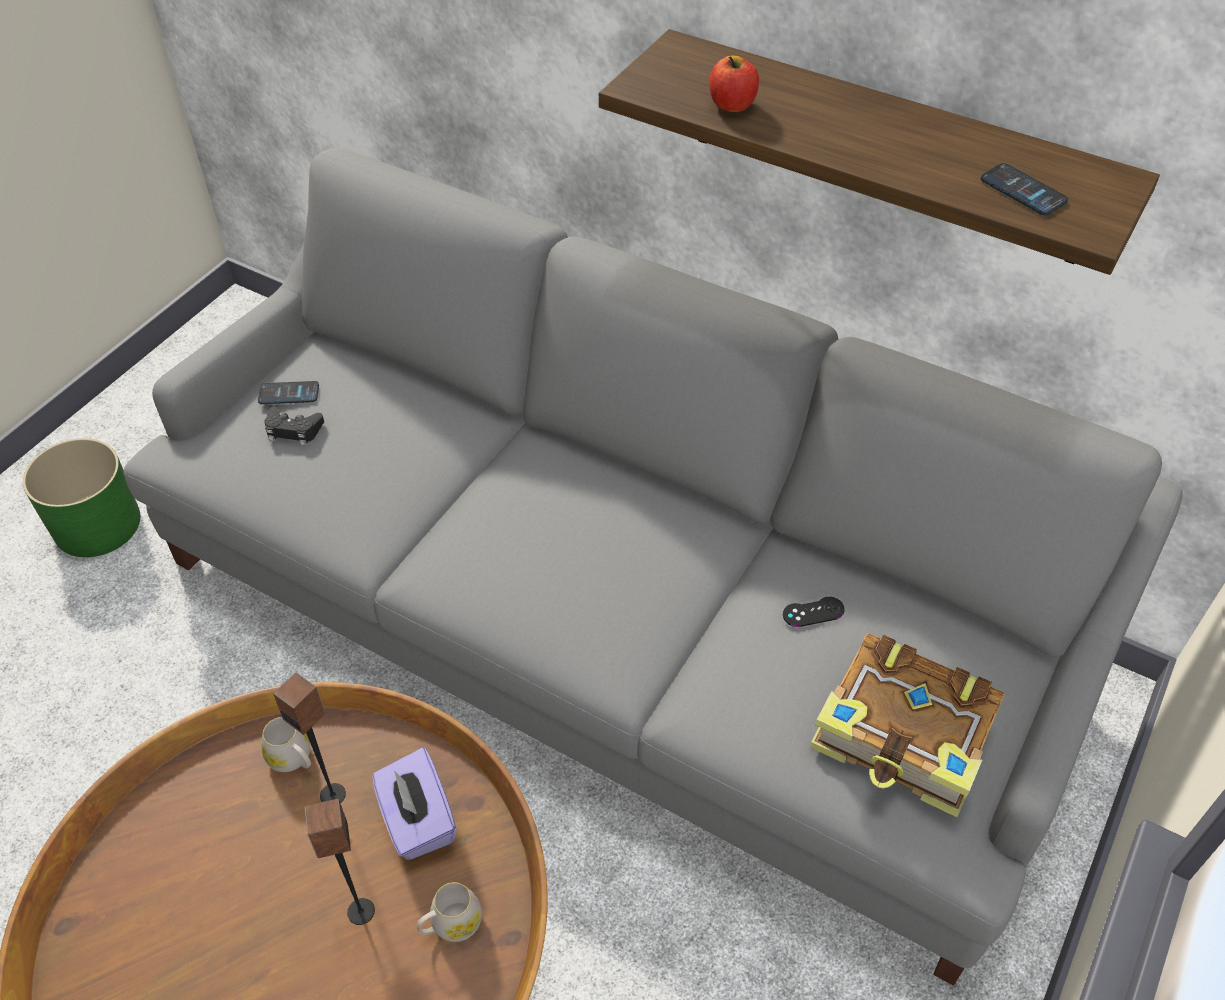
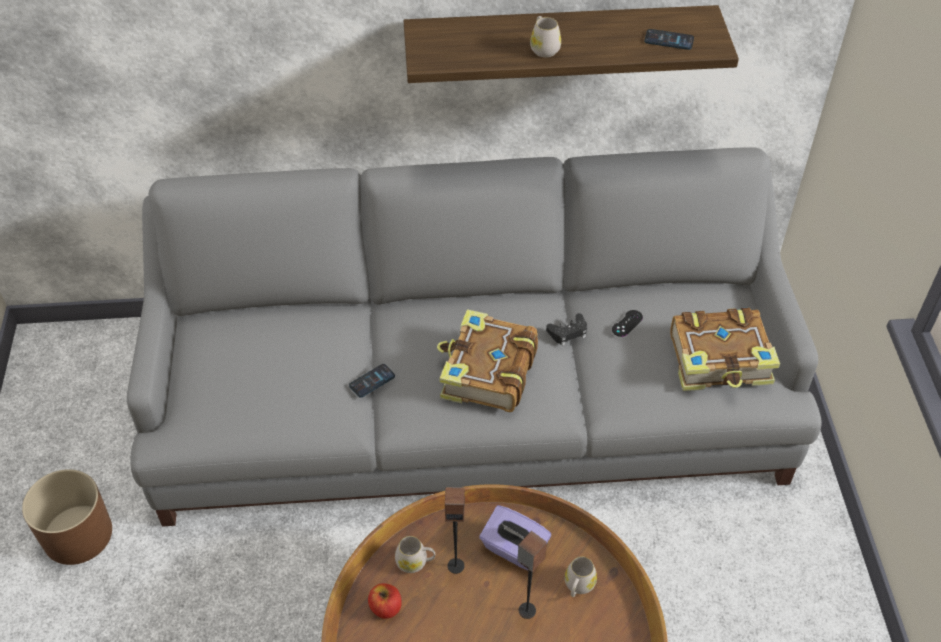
camera: 35 degrees left, 0 degrees up
(96, 524) = (77, 535): green planter -> brown planter
(289, 393) = (212, 361): phone -> phone (372, 381)
(293, 430) = (238, 381): black game controller -> black game controller (568, 332)
(571, 574) = (487, 373): none -> book
(732, 105) = (486, 51): apple -> apple (386, 607)
(818, 130) = (543, 48): none -> white mug

